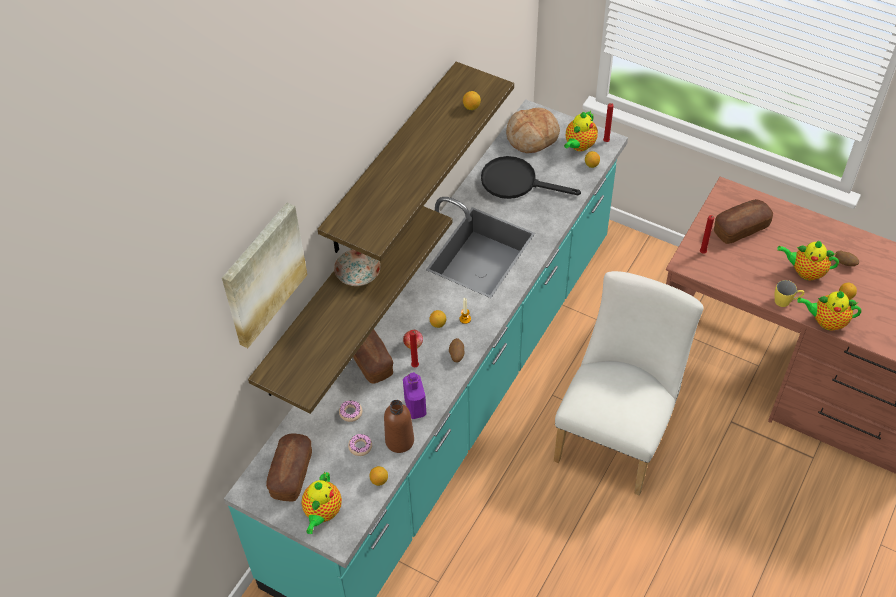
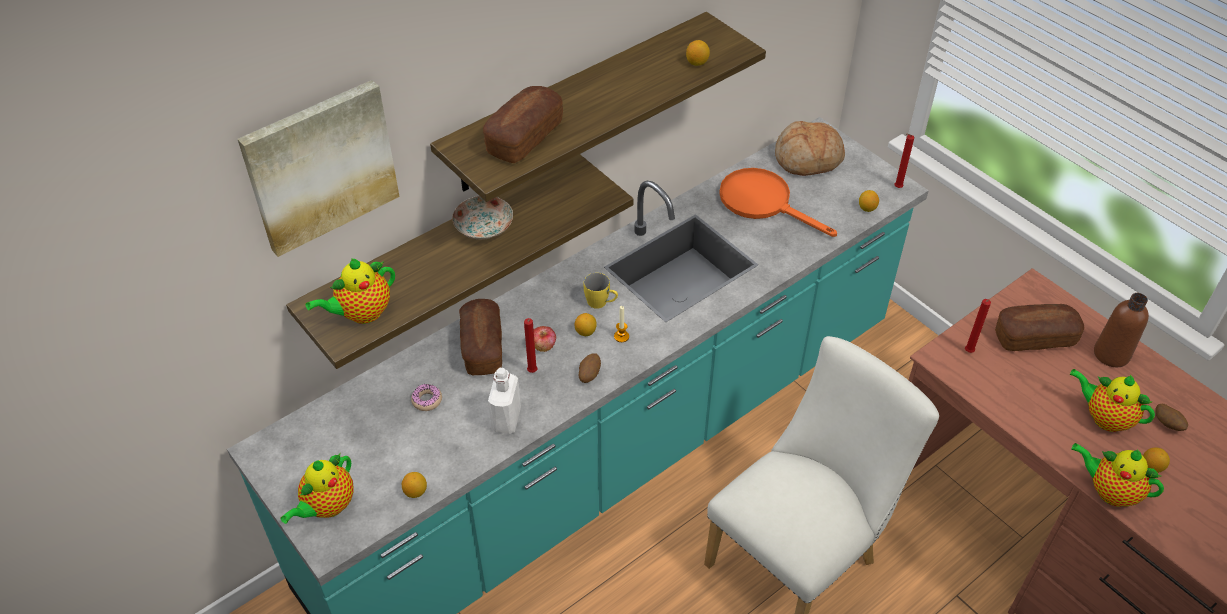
camera: 20 degrees right, 5 degrees down
(291, 473) = (319, 447): bread -> bread (524, 137)
(360, 446) = (416, 444): donut -> none
(399, 441) = (466, 453): brown bottle -> brown bottle (1111, 354)
(415, 407) = (506, 420): purple bottle -> white bottle
(516, 182) = (763, 202): black frying pan -> orange frying pan
(579, 146) = (861, 183): teapot -> teapot (361, 313)
(786, 301) = (1060, 447): yellow mug -> yellow mug (601, 303)

